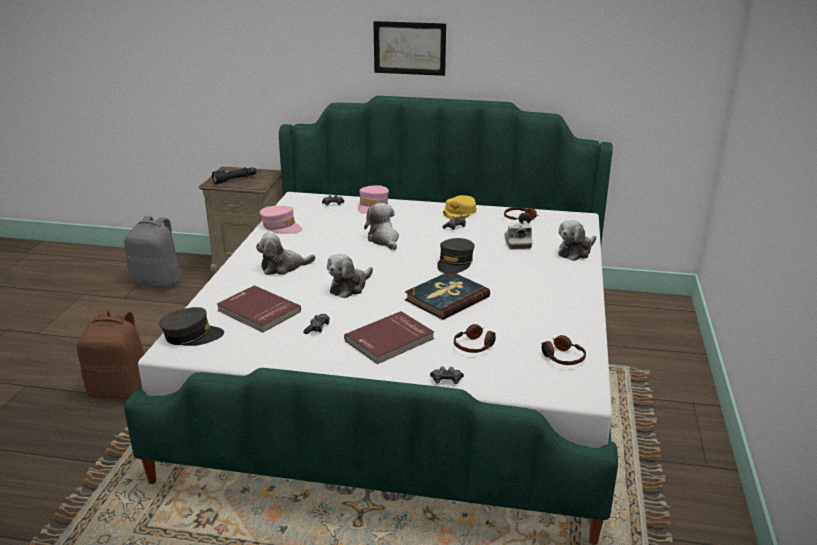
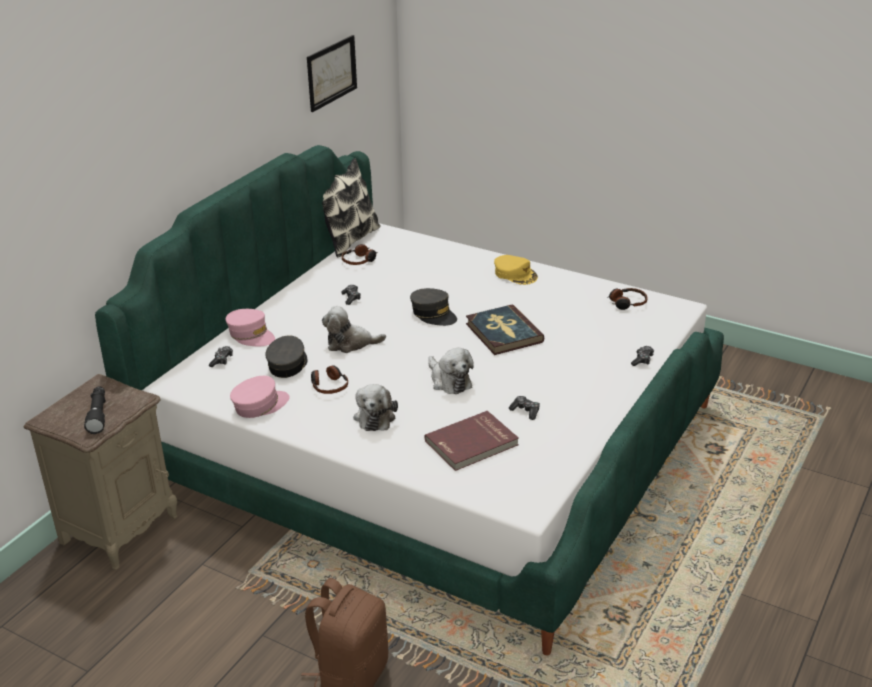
camera: 70 degrees left, 5 degrees up
(158, 282) = (66, 629): grey backpack -> none
(192, 336) = (504, 491): grey cap -> grey cap (288, 364)
(390, 340) = (566, 375): red book -> none
(409, 48) = (191, 140): picture -> picture (331, 72)
(459, 212) = (314, 287): yellow cap -> yellow cap (515, 274)
(475, 345) = (593, 336): headphones -> headphones (329, 386)
(517, 243) = (412, 274): camera -> none
(552, 209) = (348, 239): none -> pillow
(576, 252) = (450, 252): plush toy -> none

